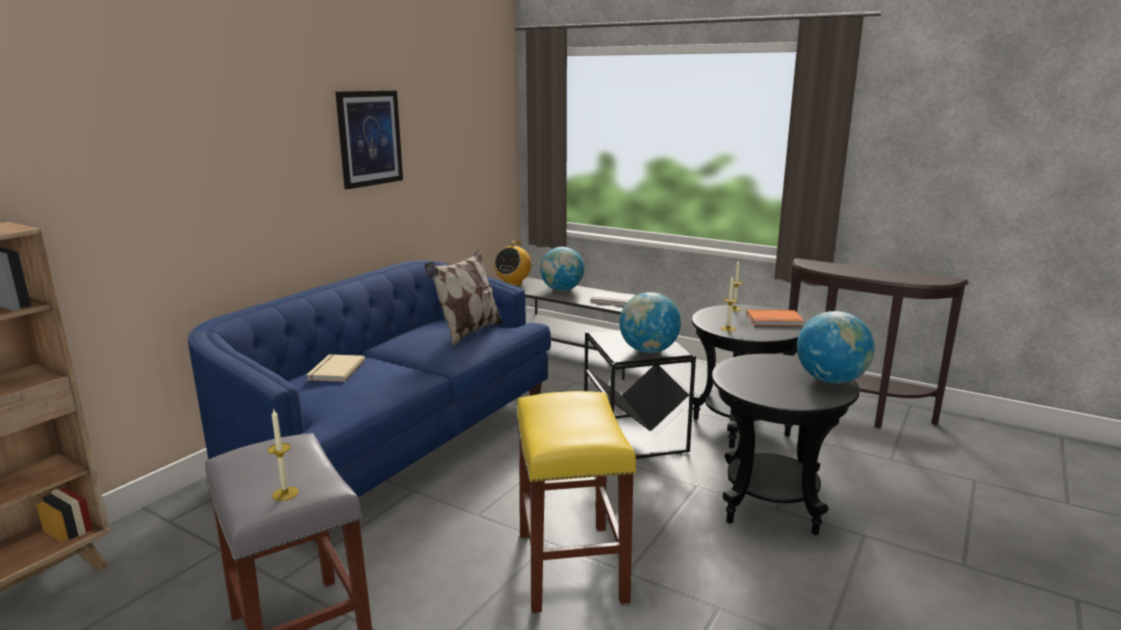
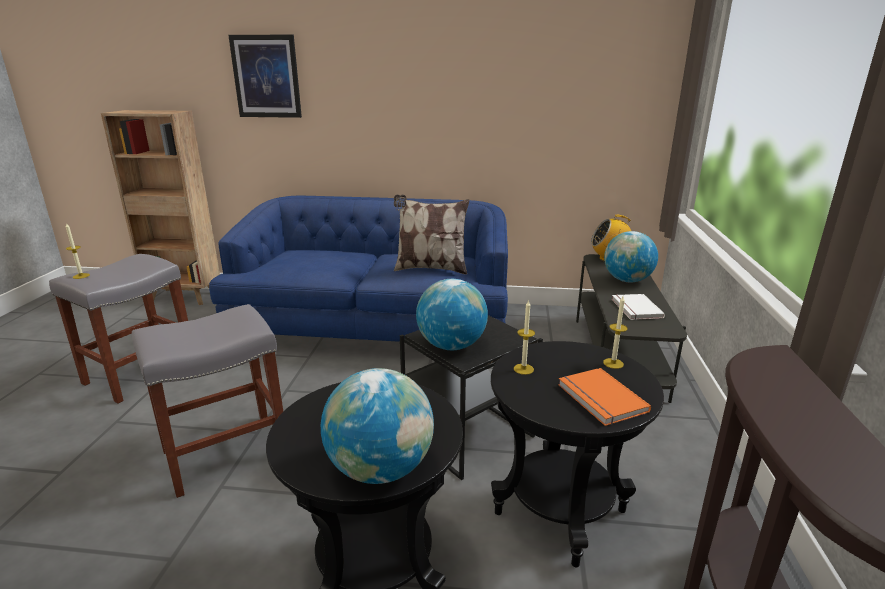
camera: 65 degrees right, 5 degrees up
(334, 370) = (320, 252): beige book -> none
(369, 138) = (456, 85): picture -> picture (266, 77)
(569, 565) = (227, 452): yellow stool -> grey stool

